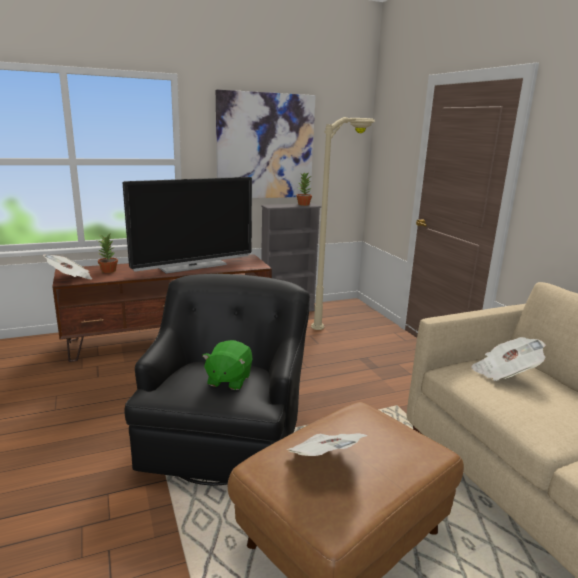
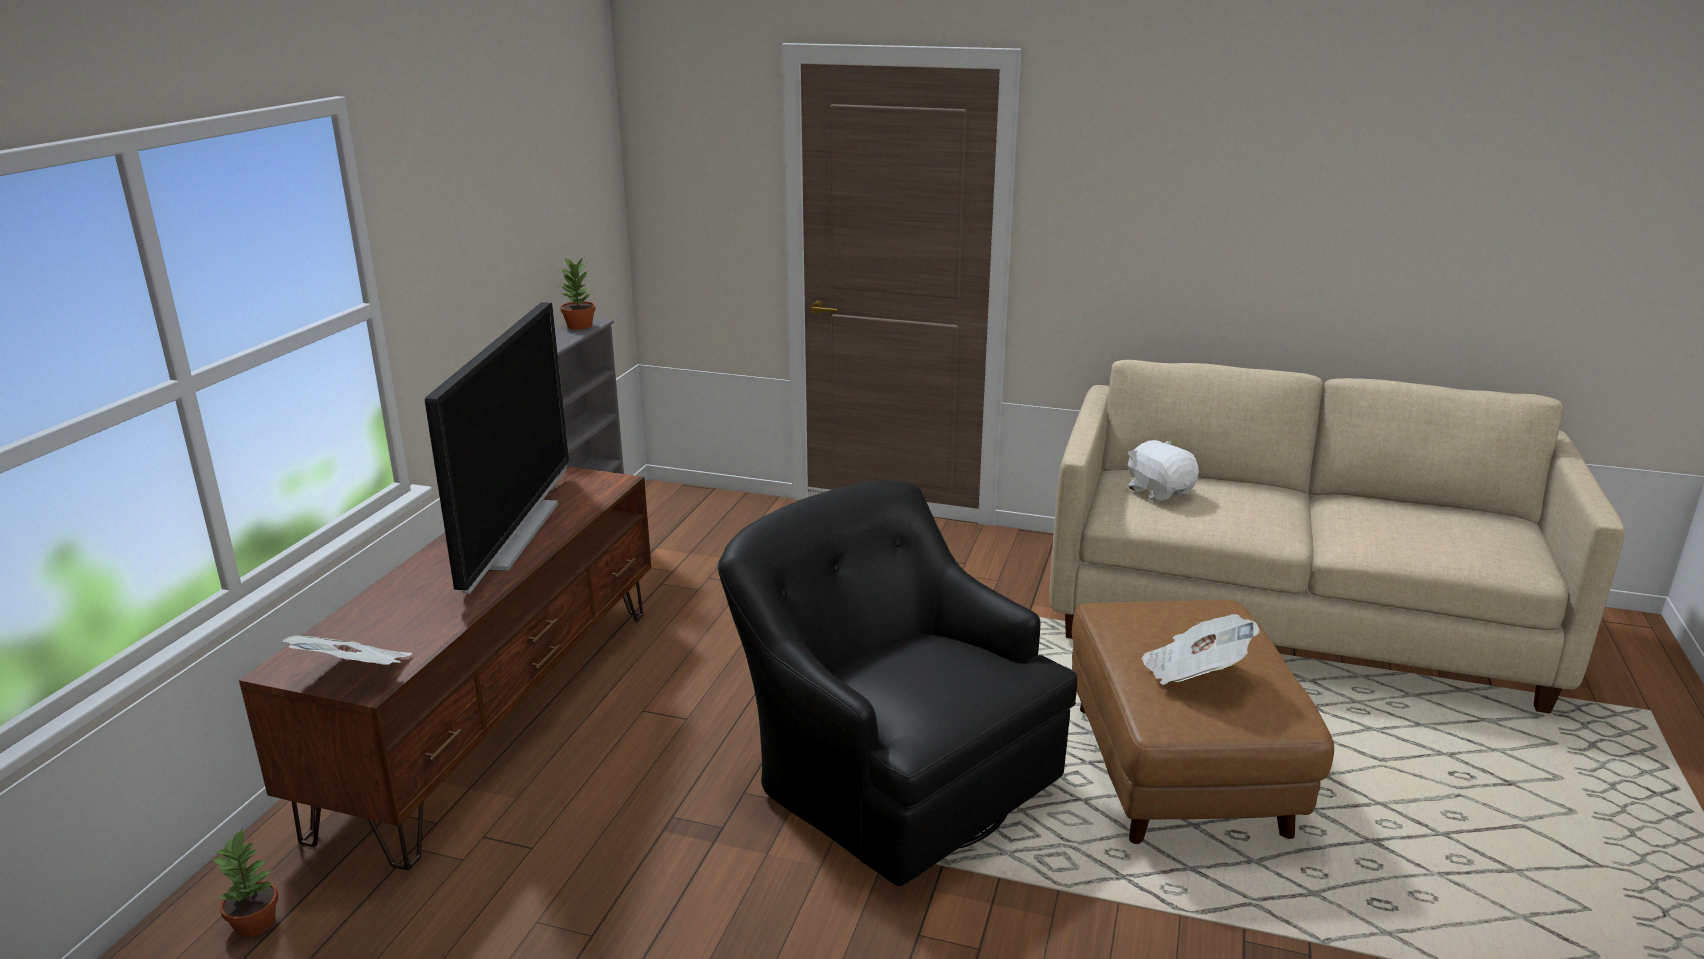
camera: 50 degrees left, 5 degrees up
(109, 271) = (383, 622): potted plant -> potted plant (256, 923)
(228, 380) = (952, 665): green plush toy -> none
(265, 146) = (497, 222): picture -> none
(338, 315) = (682, 523): beige floor lamp -> none
(504, 373) = (1159, 491): newspaper -> white plush toy

